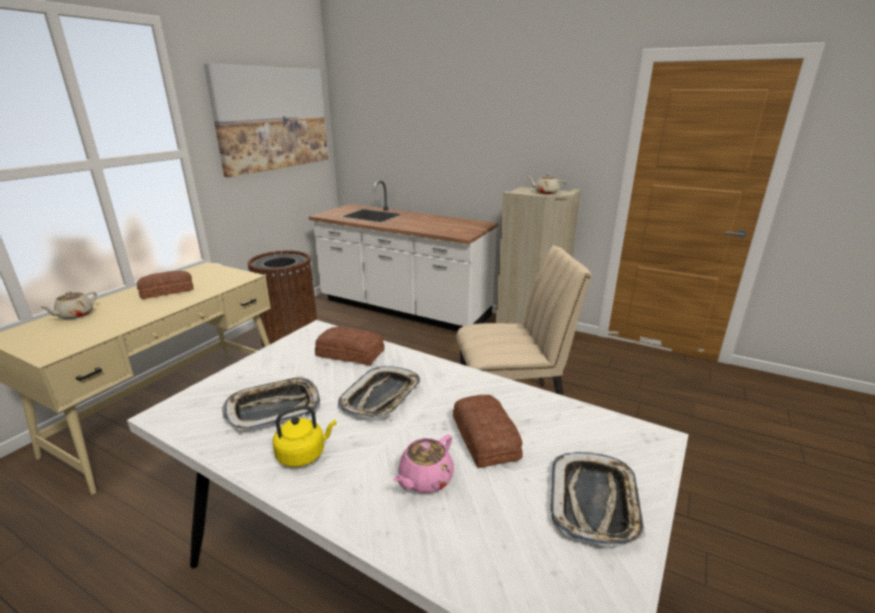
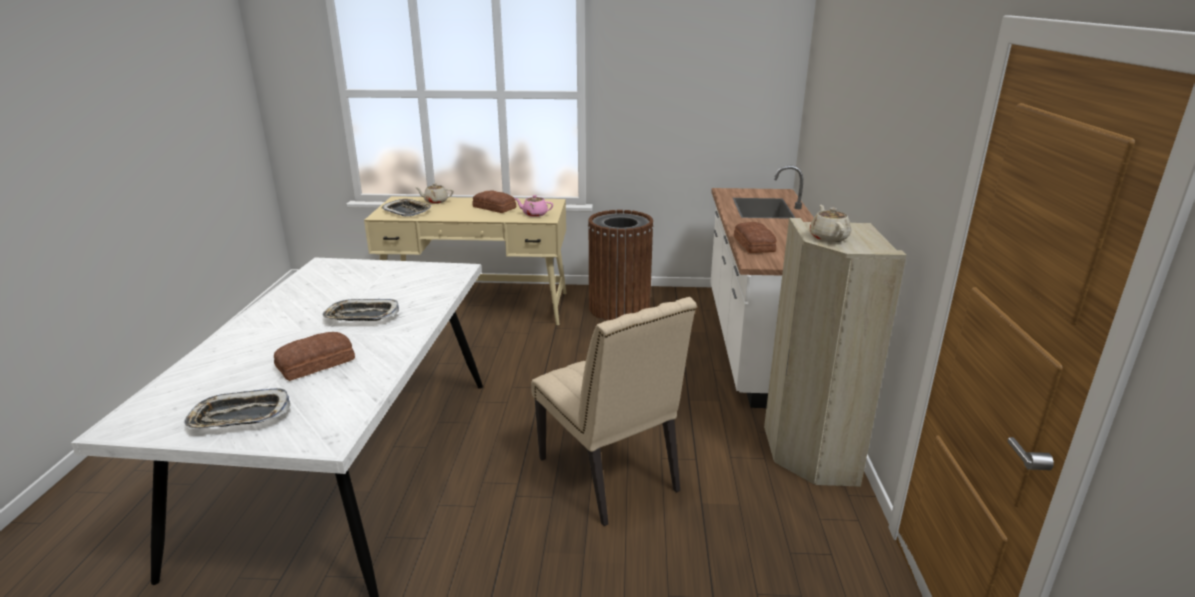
camera: 65 degrees right, 0 degrees up
(273, 119) = (702, 69): picture -> none
(274, 408) = (336, 288): tray -> tray (407, 211)
(304, 454) = (286, 310): yellow kettle -> none
(350, 352) = (427, 289): bread -> bread (754, 244)
(425, 479) = (263, 351): pink teapot -> pink teapot (534, 214)

